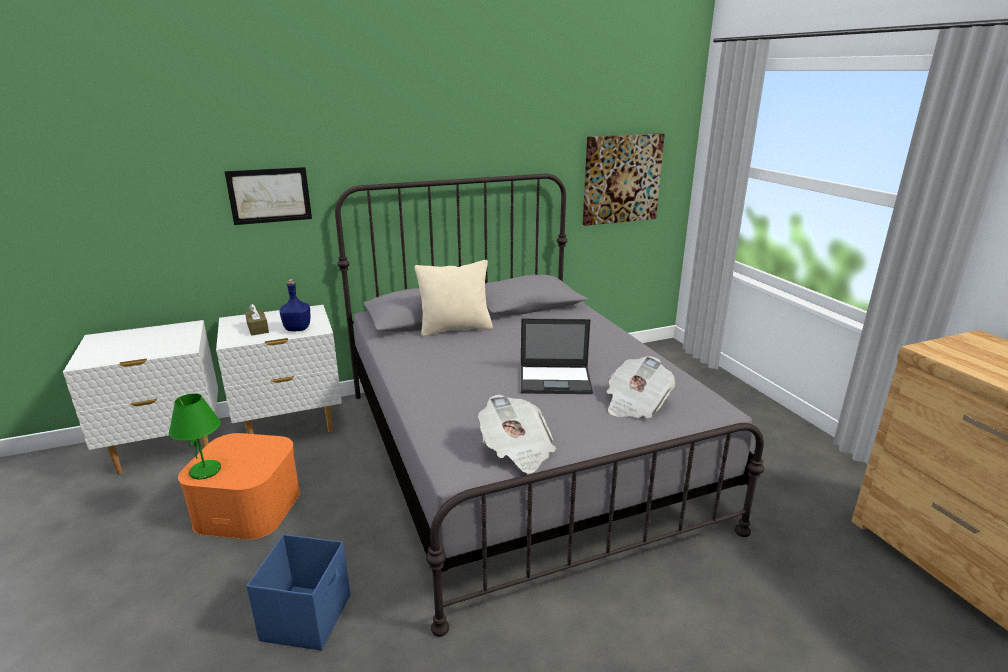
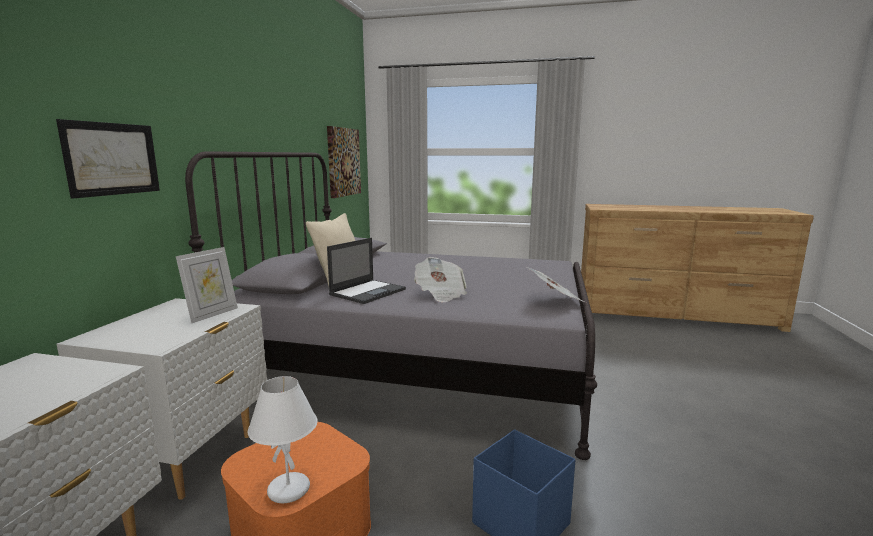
camera: 55 degrees left, 10 degrees down
(206, 471) = (290, 489): green table lamp -> white table lamp
(258, 328) = (158, 329): brown tissue box -> none
(298, 328) = (212, 314): blue bottle -> picture frame
(556, 380) = (474, 276): laptop -> laptop (368, 292)
(635, 404) = (530, 270): newspaper -> newspaper (440, 294)

